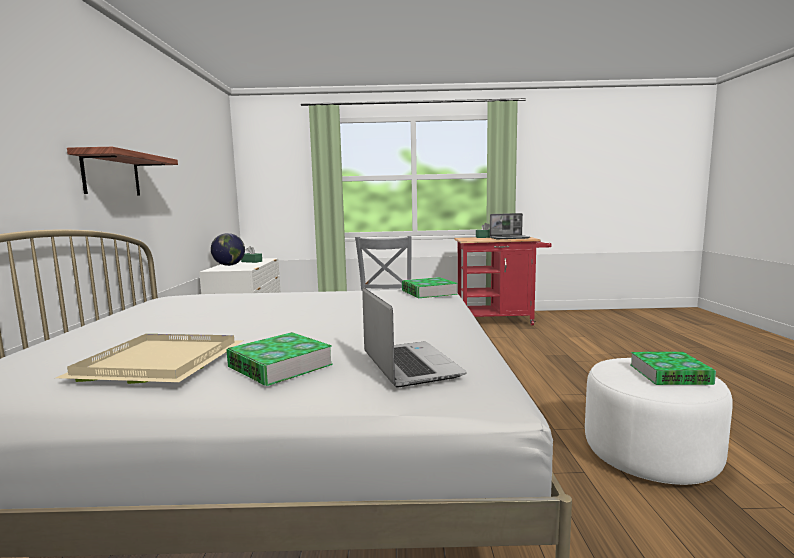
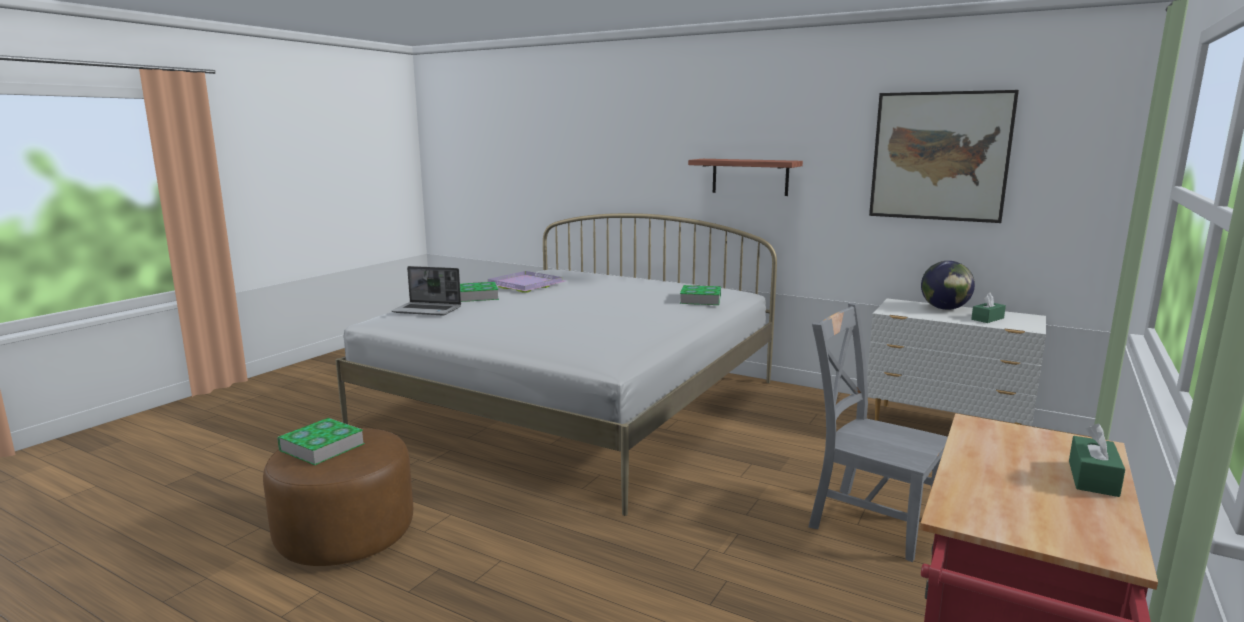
camera: 120 degrees right, 5 degrees up
(156, 363) = (525, 284): beige tray -> purple tray
(194, 164) = (939, 156): none -> picture
(429, 292) = (583, 346): book -> book (700, 299)
(509, 238) = (1011, 495): laptop -> none
(650, 455) = (346, 535): white ottoman -> brown ottoman

